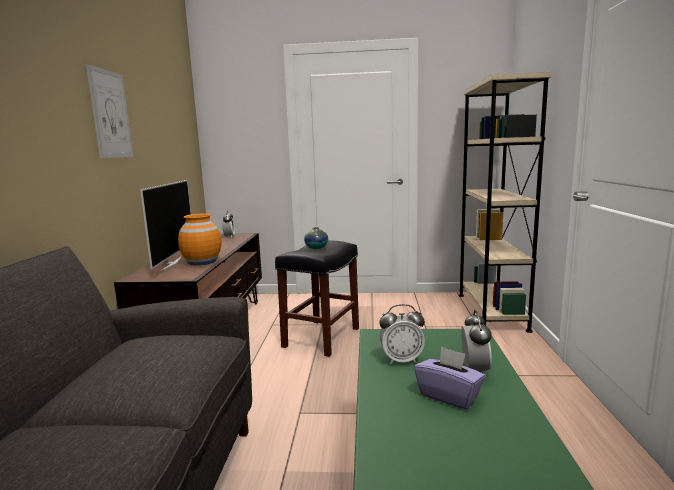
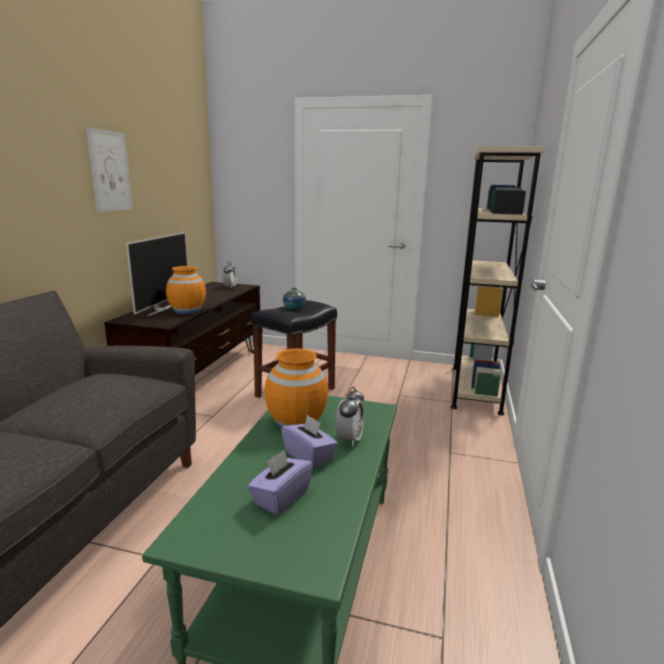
camera: 10 degrees right, 5 degrees up
(401, 360) = (296, 421): alarm clock -> orange vase
(461, 450) = (281, 497): none -> purple tissue box

